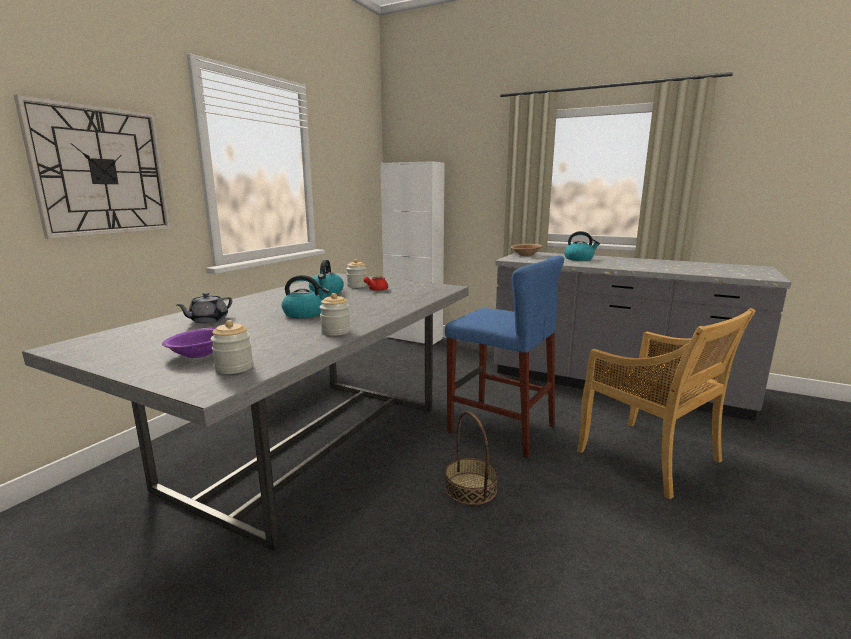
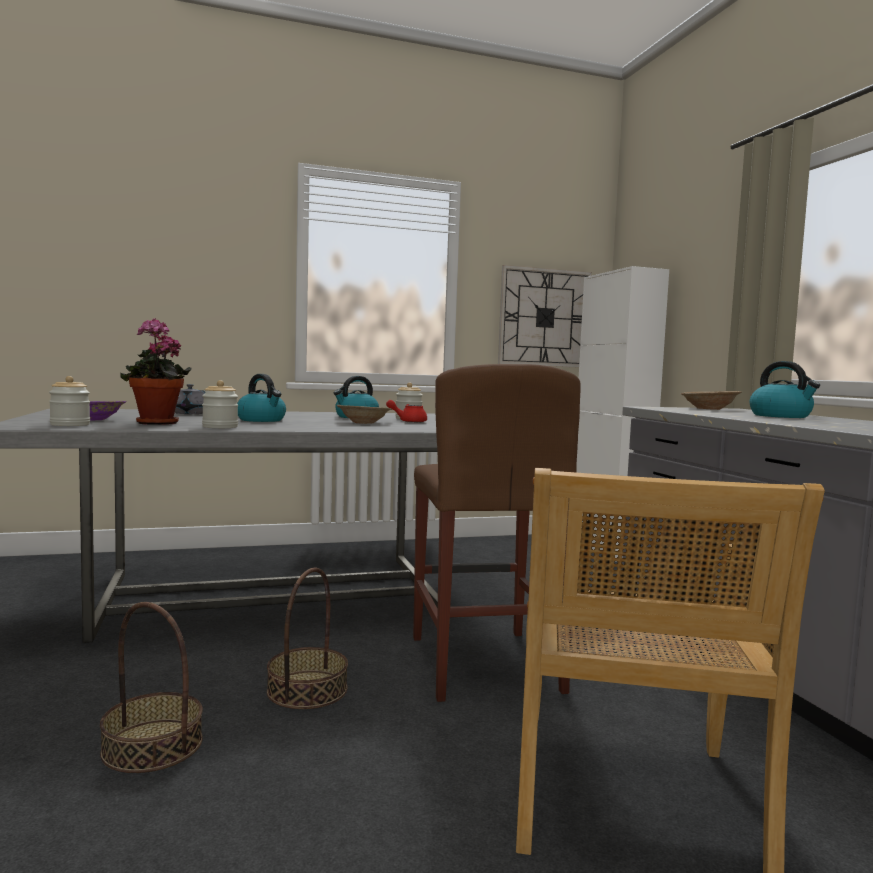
camera: 45 degrees right, 10 degrees down
(102, 171) = (187, 275): wall clock -> wall clock (544, 317)
(277, 342) = (156, 423): none -> potted plant
(366, 298) = (363, 422): none -> brown bowl
(482, 568) = (152, 746): none -> basket
(501, 428) = (483, 663): blue stool -> brown stool

